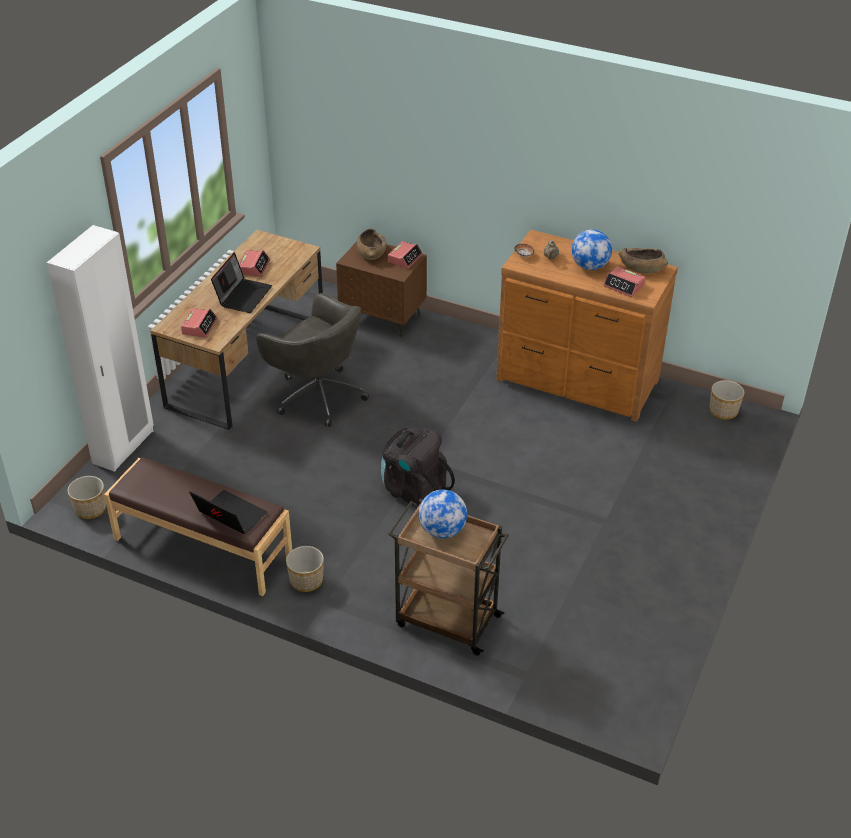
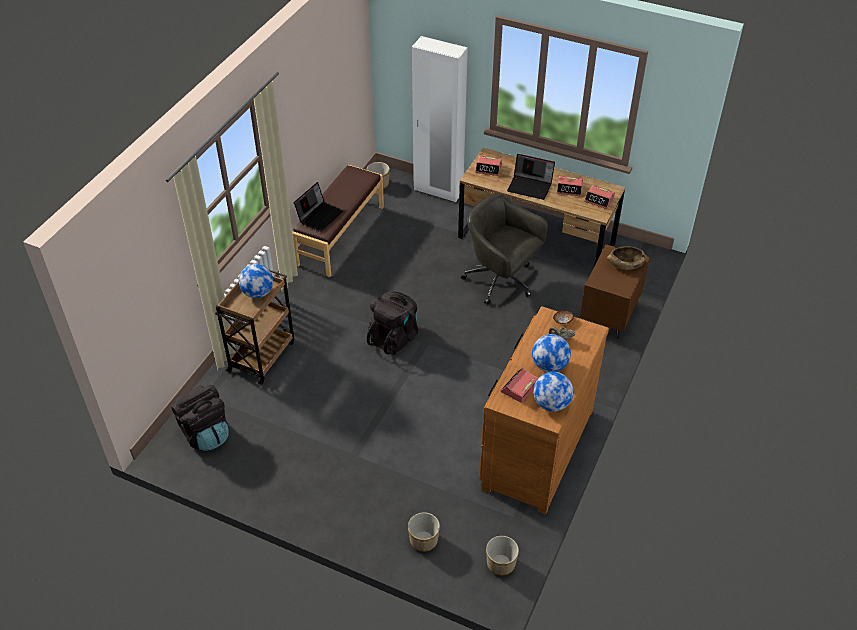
camera: 90 degrees right, 5 degrees up
(306, 580) = (306, 285): planter -> planter (424, 540)
(317, 395) = (501, 281): grey office chair -> grey office chair turned 90 degrees clockwise
(405, 258) = (620, 285): alarm clock -> alarm clock (599, 200)
(590, 669) = (205, 433): none -> black backpack
(641, 268) = (551, 404): brown bowl -> globe

